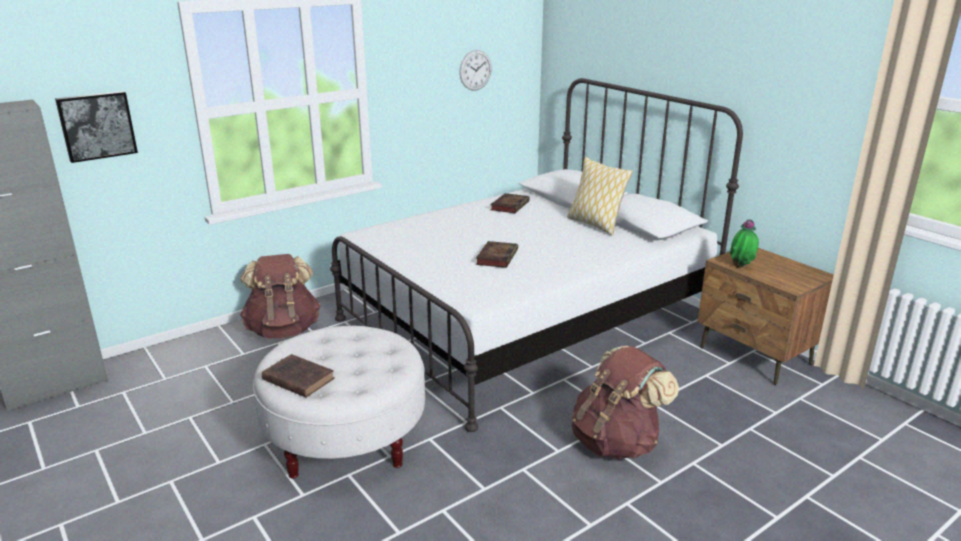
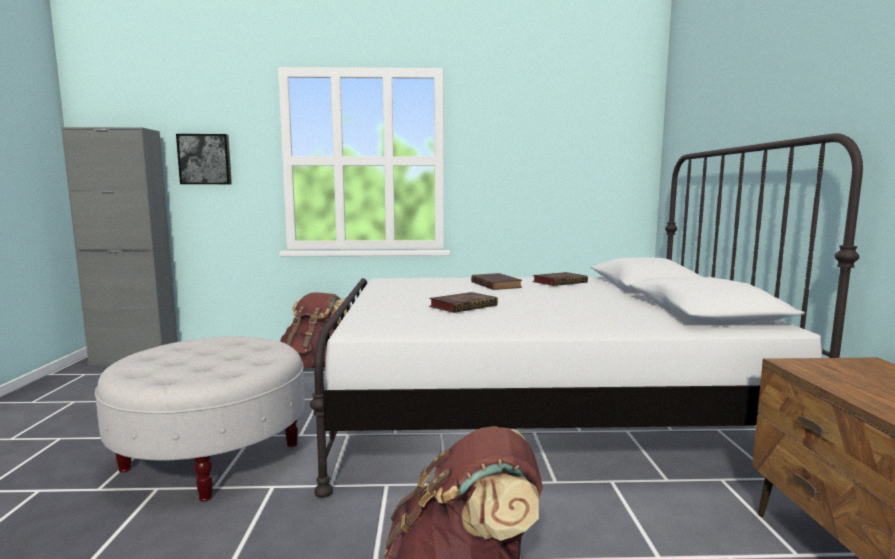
camera: 35 degrees right, 15 degrees down
(297, 379) = (147, 360): brown book -> brown book (495, 285)
(475, 70) = (571, 153): wall clock -> none
(595, 225) = (633, 303): pillow -> none
(741, 266) = (823, 375): potted plant -> none

